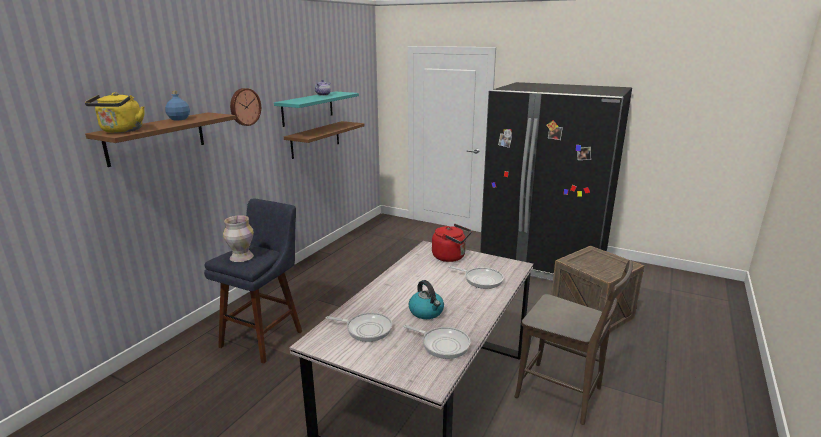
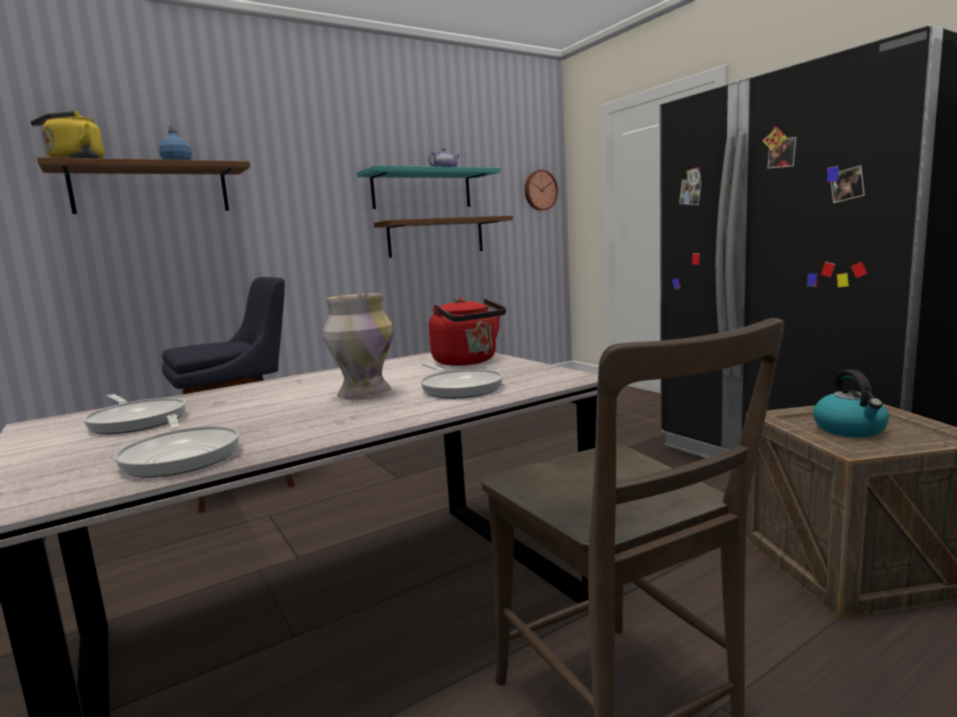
camera: 30 degrees right, 10 degrees down
(241, 258) = (197, 347): vase -> vase (363, 394)
(244, 107) = (303, 171): wall clock -> wall clock (540, 190)
(426, 312) = (270, 413): kettle -> kettle (850, 429)

